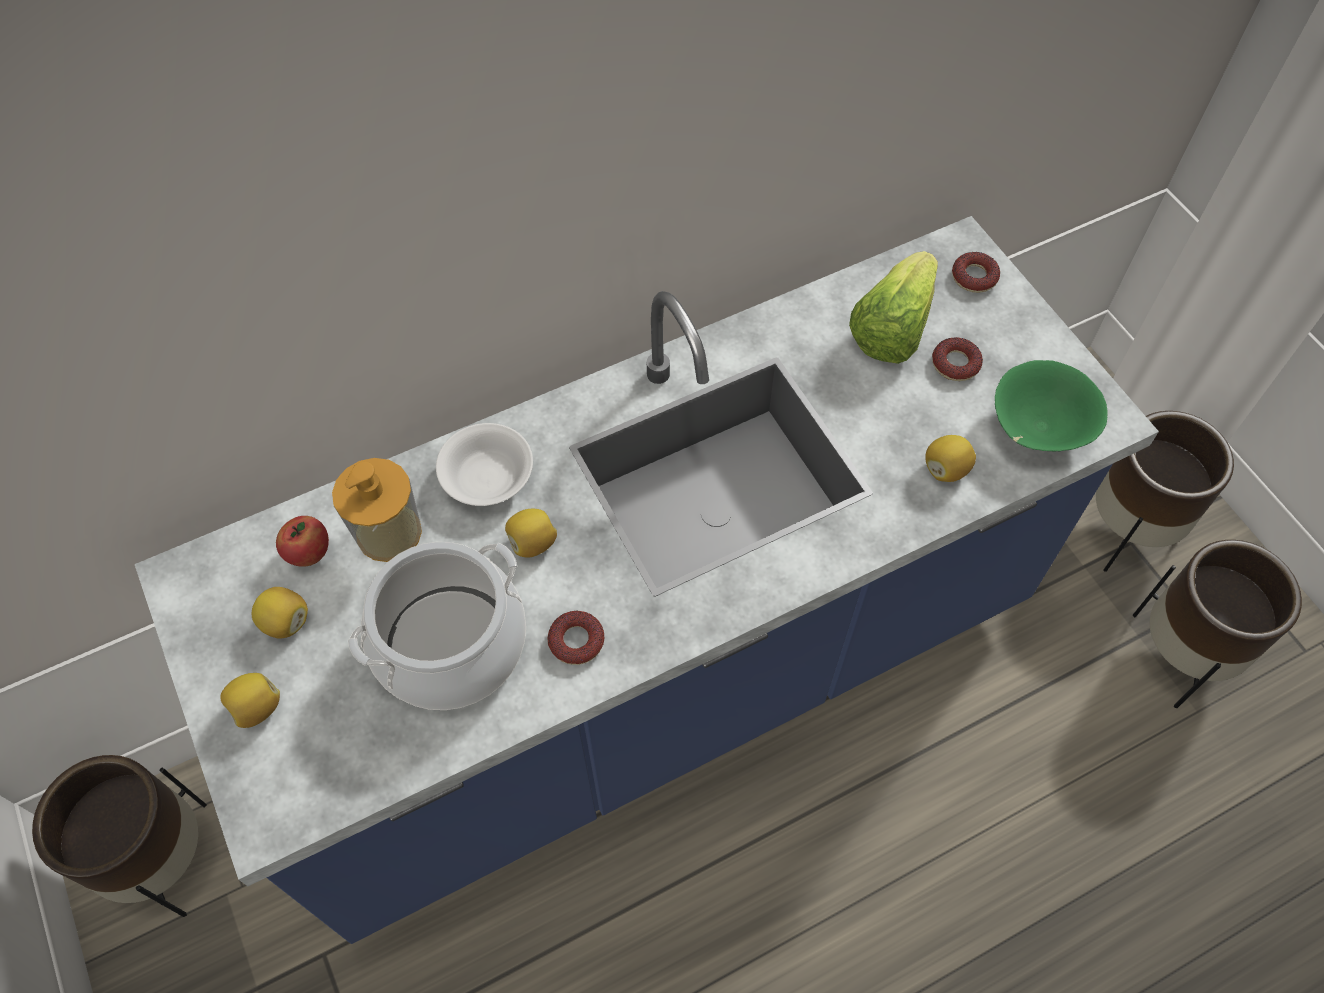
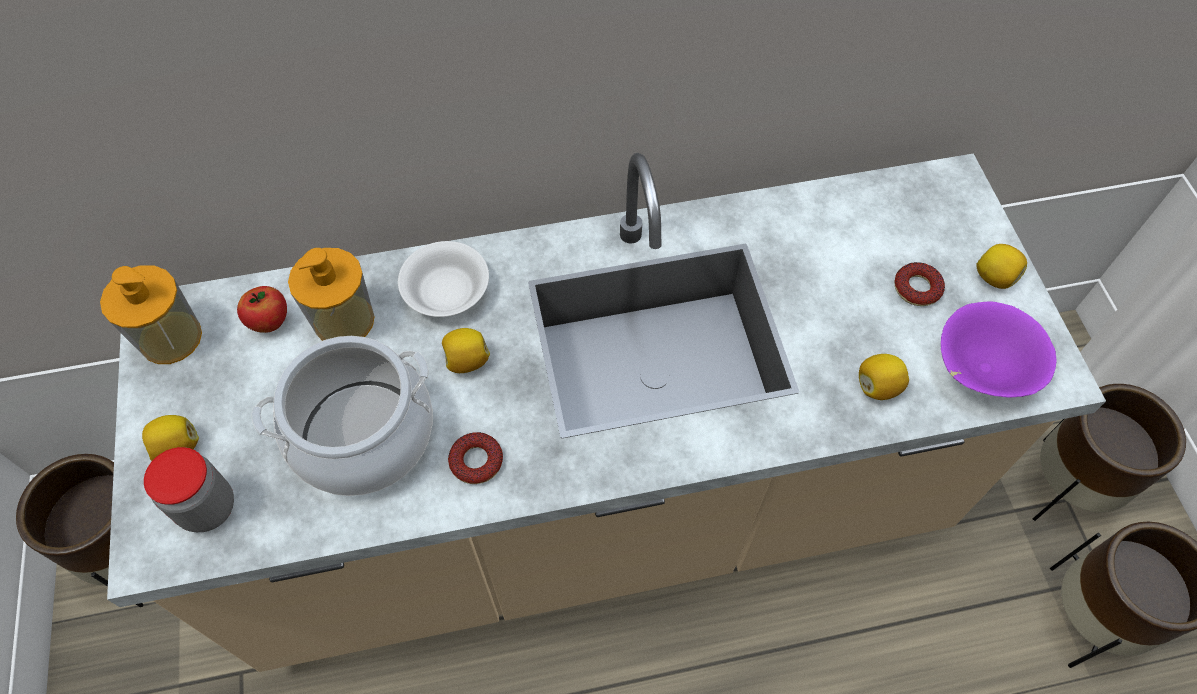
camera: 15 degrees right, 0 degrees up
(206, 596) = (170, 338): none -> soap dispenser
(285, 622) = (228, 377): lemon -> lemon (994, 277)
(312, 759) = (207, 507): none -> jar
(663, 679) = (598, 513): blue counter -> beige counter
(891, 328) = (864, 241): lettuce -> none
(974, 277) = (959, 211): donut -> none
(1037, 429) = (981, 370): green bowl -> purple bowl

